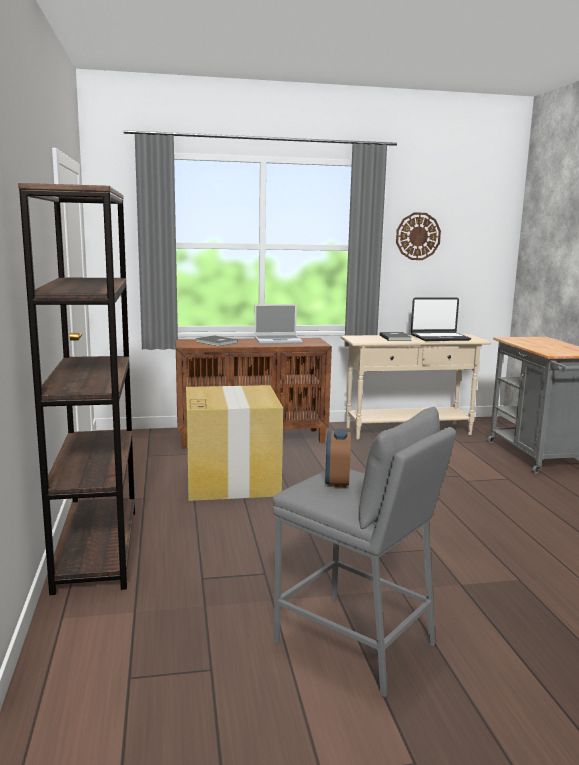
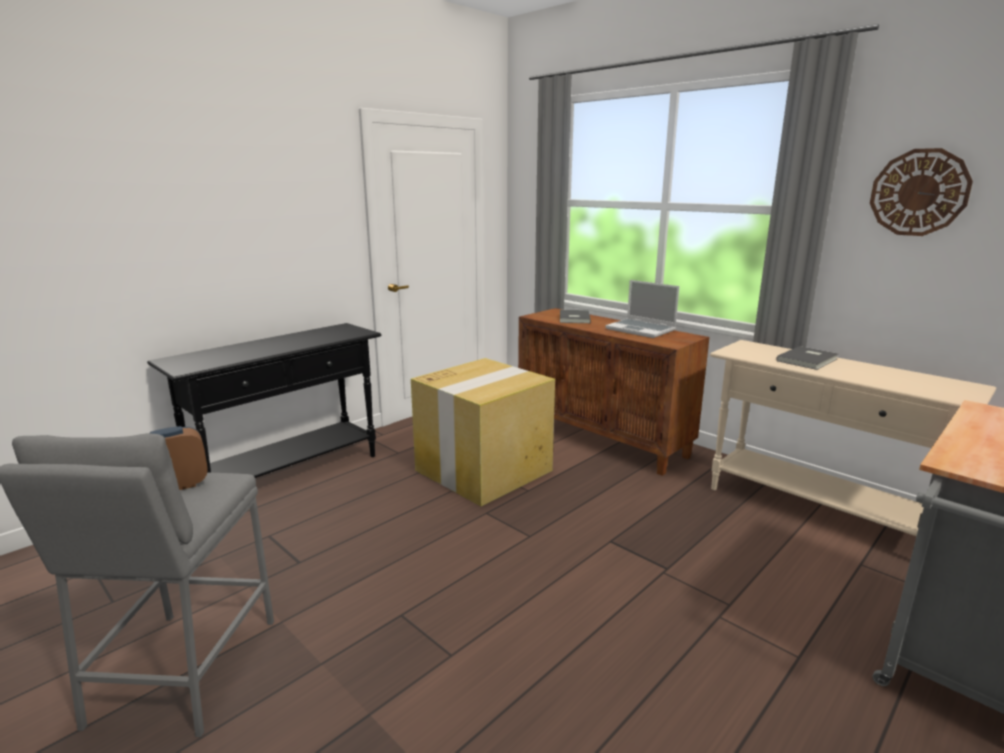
camera: 55 degrees right, 5 degrees up
(97, 548) = (290, 474): brown bookcase -> black console table
(439, 337) = (892, 377): laptop -> none

